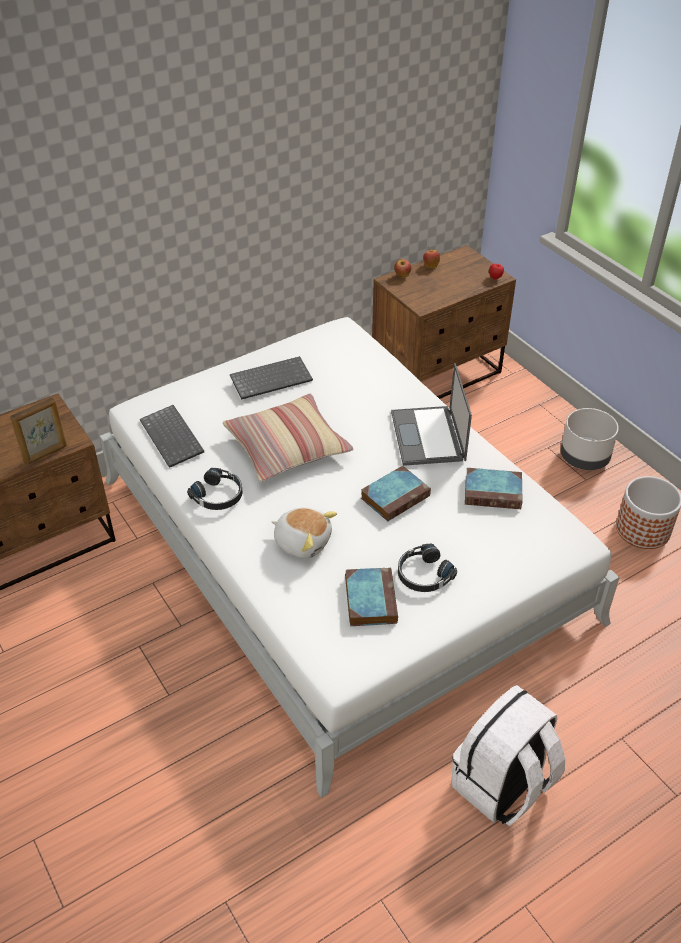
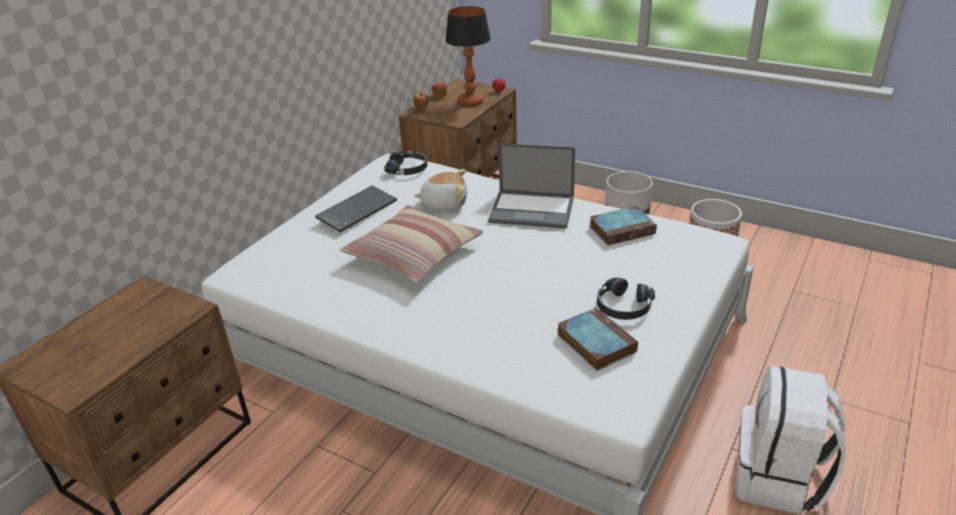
camera: 25 degrees left, 10 degrees down
(46, 454) = (166, 330): picture frame -> none
(173, 437) = (291, 282): keyboard -> none
(218, 495) = (377, 312): black headphones -> black headphones (407, 169)
(303, 541) = (492, 320): plush toy -> plush toy (444, 203)
(395, 496) = (545, 258): book -> none
(428, 437) = (533, 209): laptop -> laptop turned 45 degrees counterclockwise
(455, 283) = (470, 102): none -> table lamp

